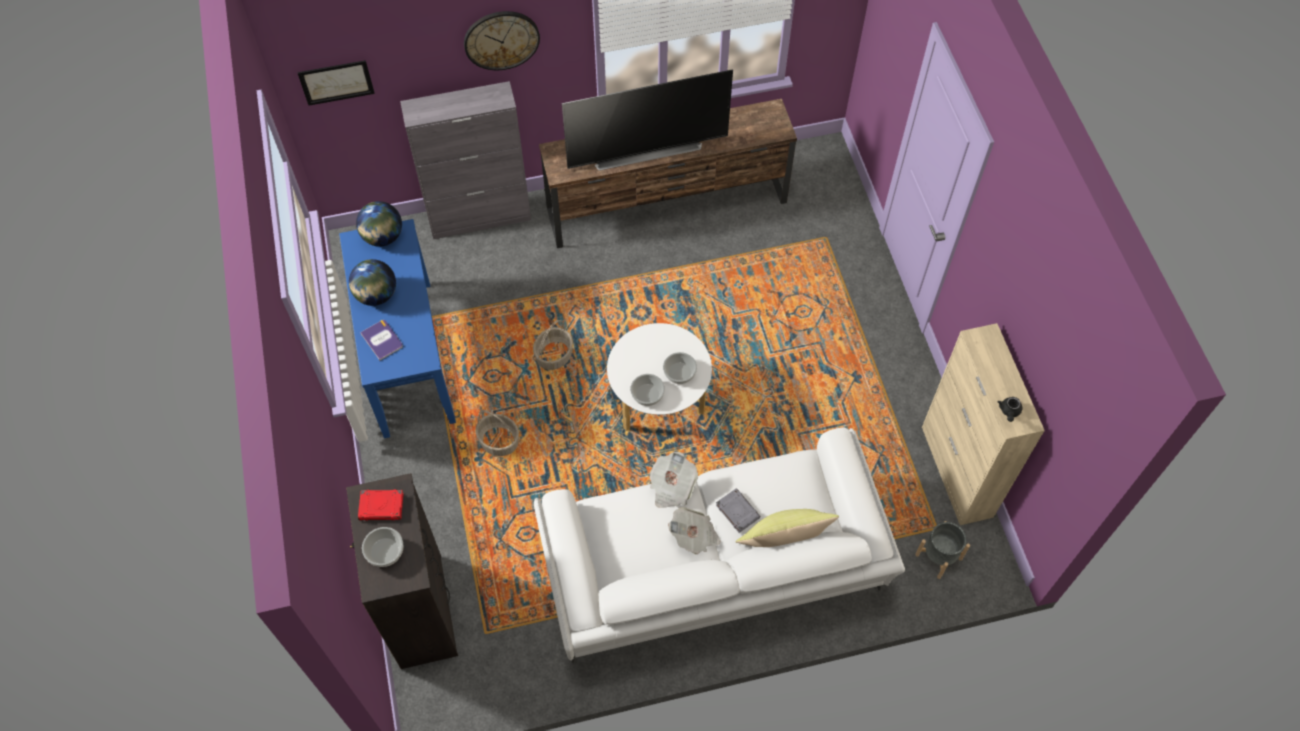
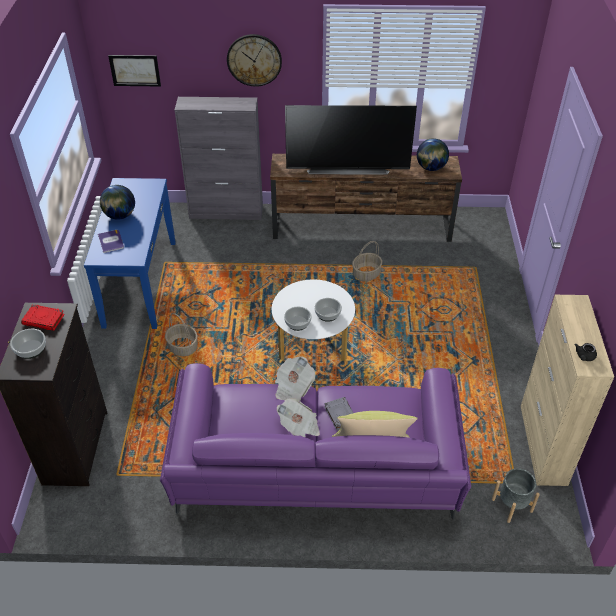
camera: 15 degrees right, 15 degrees down
(383, 237) = (140, 185): globe -> globe (431, 168)
(554, 355) = (245, 301): basket -> basket (366, 273)
(712, 570) = (314, 471): white sofa -> purple sofa

